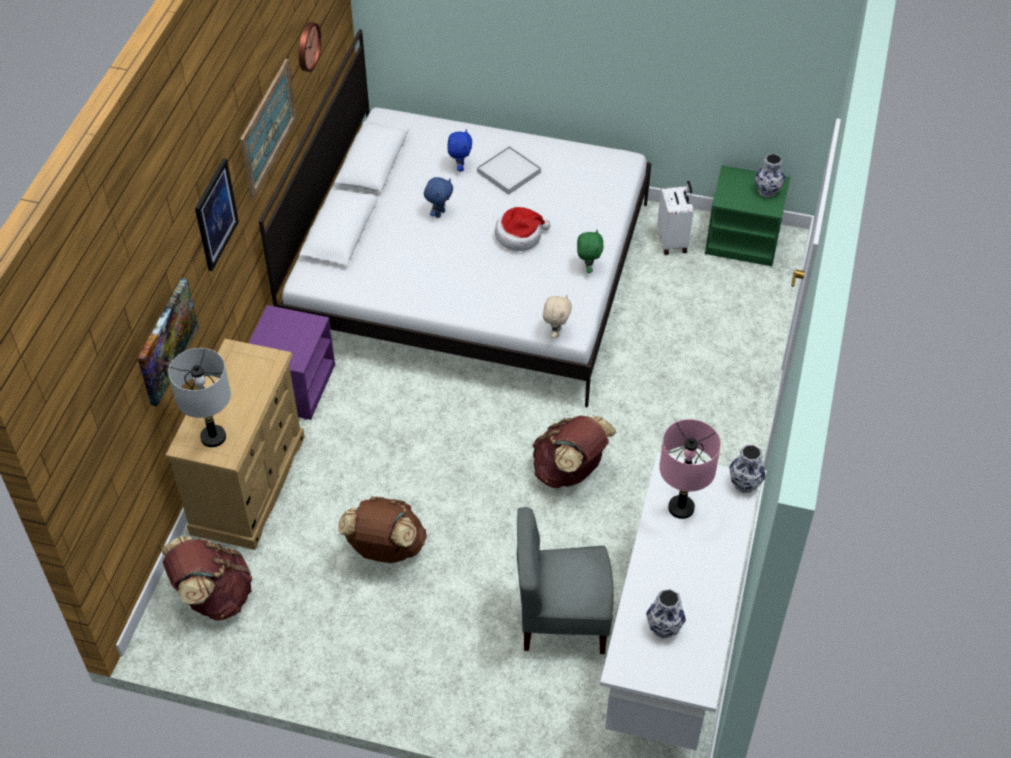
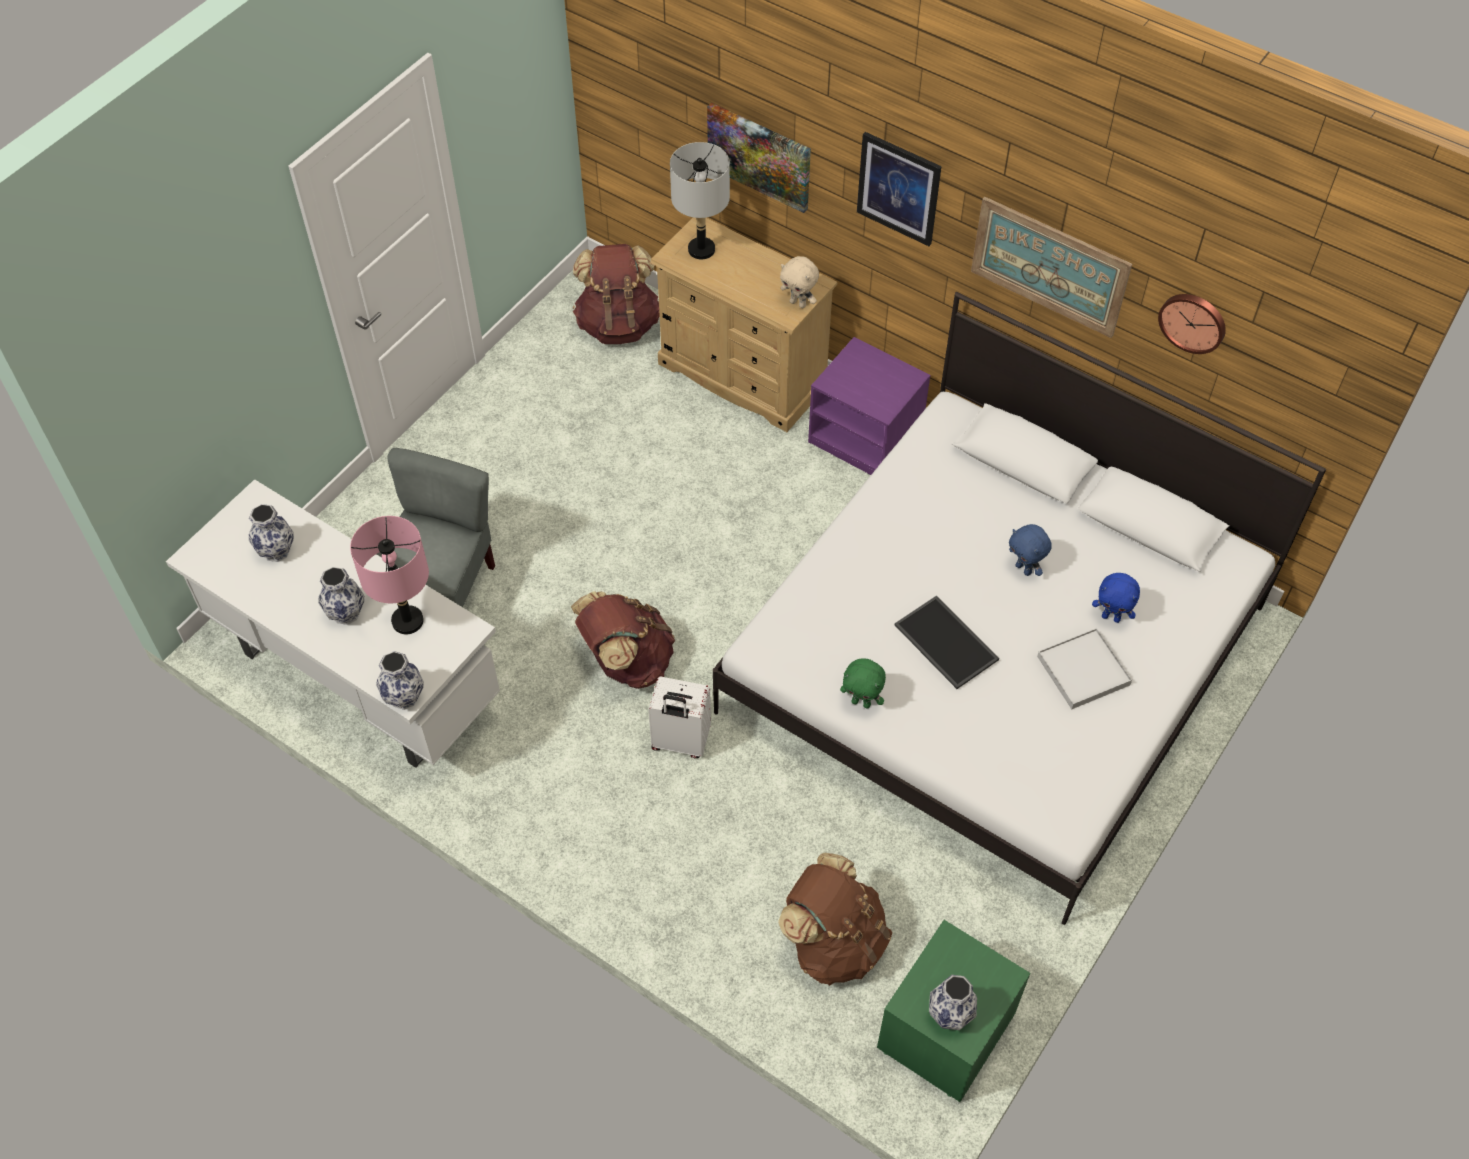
camera: 110 degrees right, 5 degrees up
(385, 549) = (605, 465): brown backpack -> brown backpack (834, 942)
(520, 236) = (948, 642): hat -> tray
(556, 332) = (763, 630): beige plush toy -> beige plush toy (798, 303)
(673, 242) = (973, 930): white suitcase -> white suitcase (680, 742)
(696, 552) = (345, 613): none -> vase

